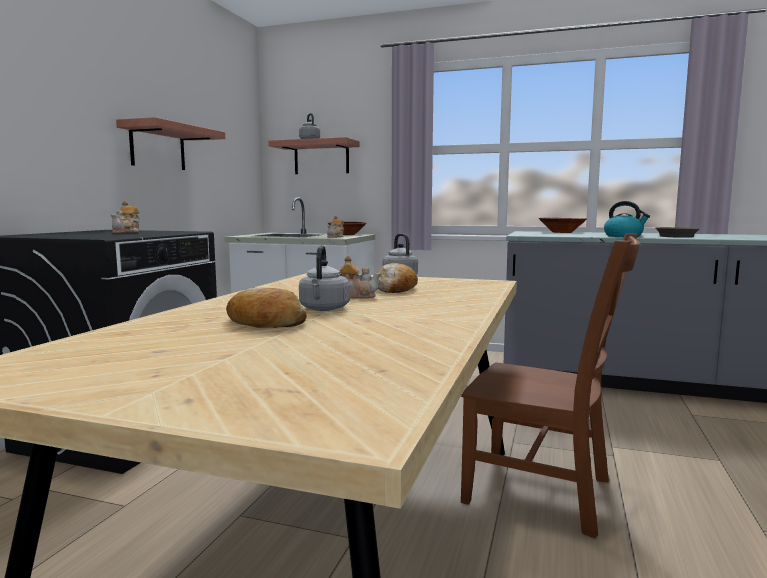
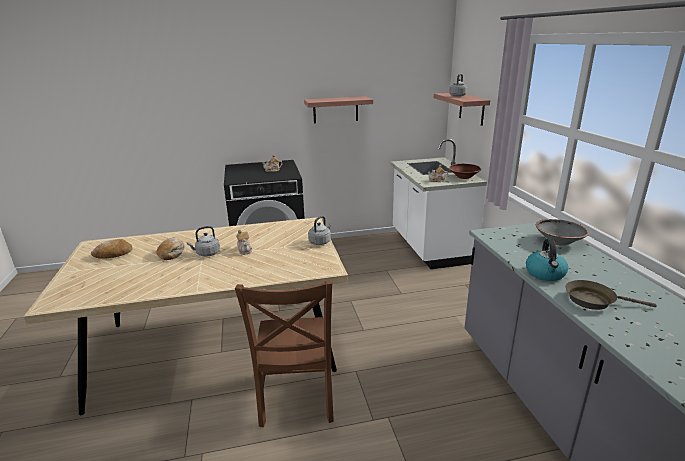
camera: 60 degrees right, 15 degrees up
(395, 289) = (276, 252): bread -> bread (113, 254)
(561, 232) = (558, 241): brown bowl -> grey bowl

